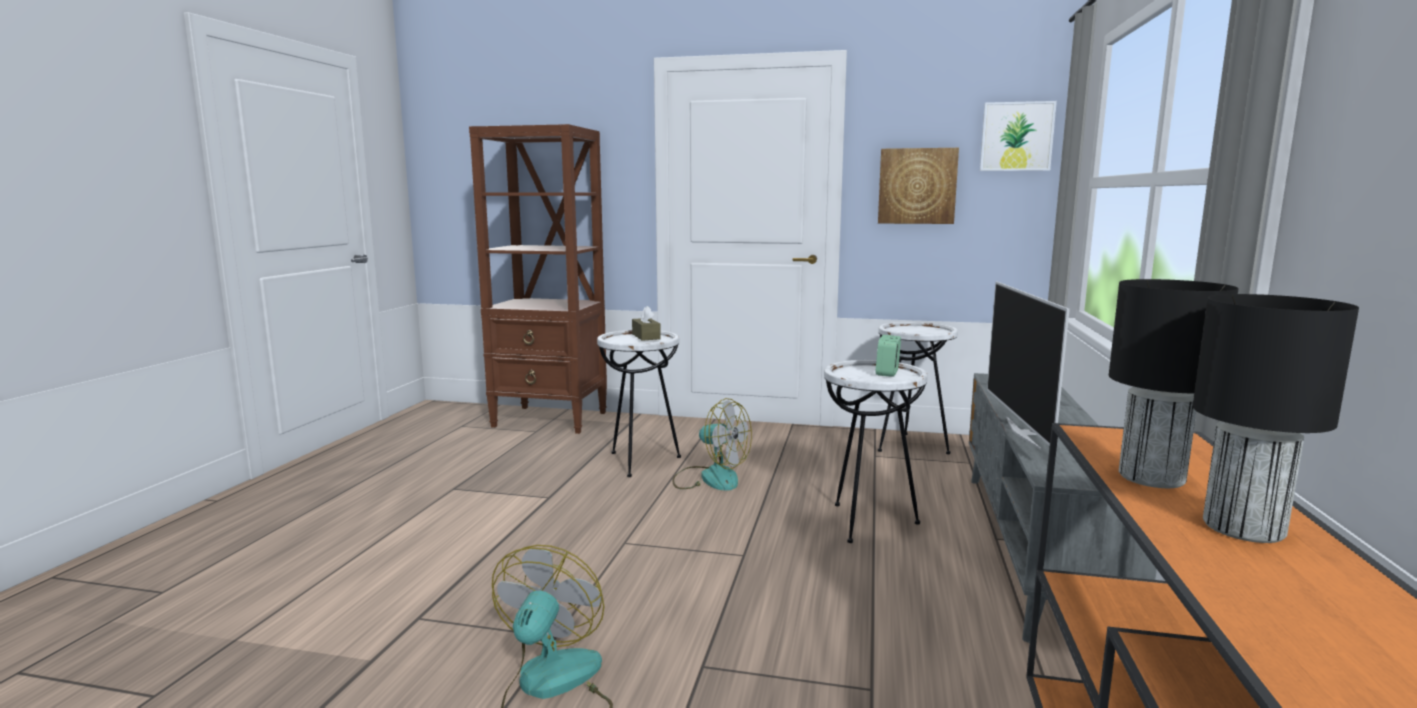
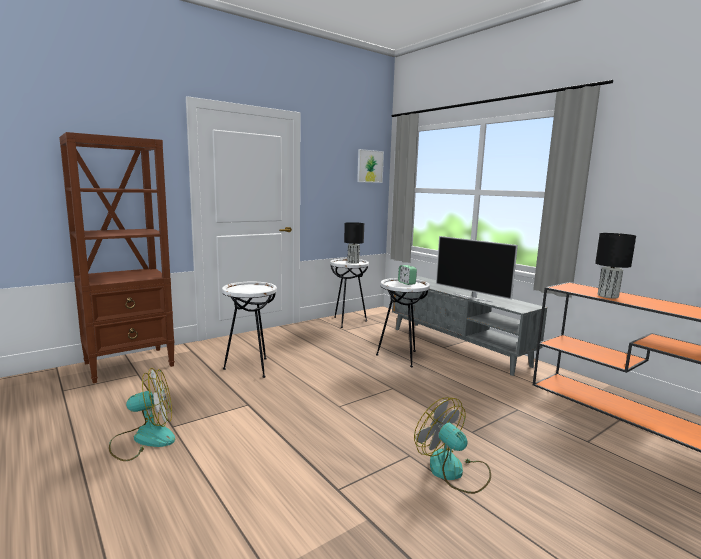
camera: 50 degrees left, 0 degrees up
(646, 336) = (251, 286): brown tissue box -> none
(710, 478) = (304, 363): fan -> fan (144, 439)
(917, 186) = (333, 189): picture -> none
(1243, 529) = (653, 302): black table lamp -> black table lamp (353, 262)

